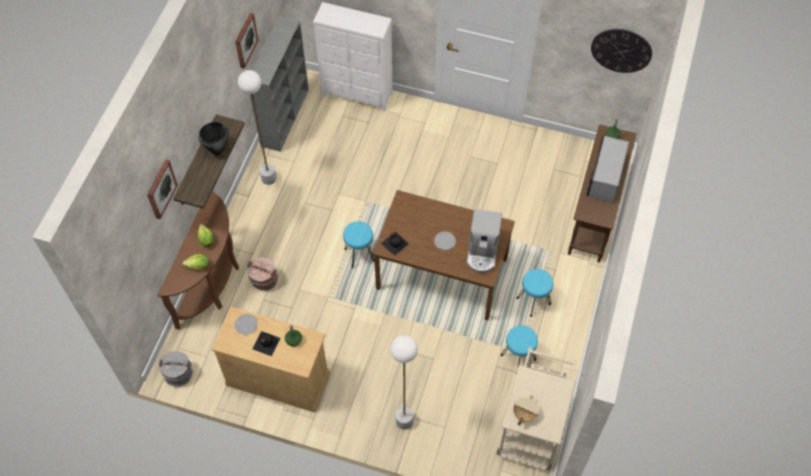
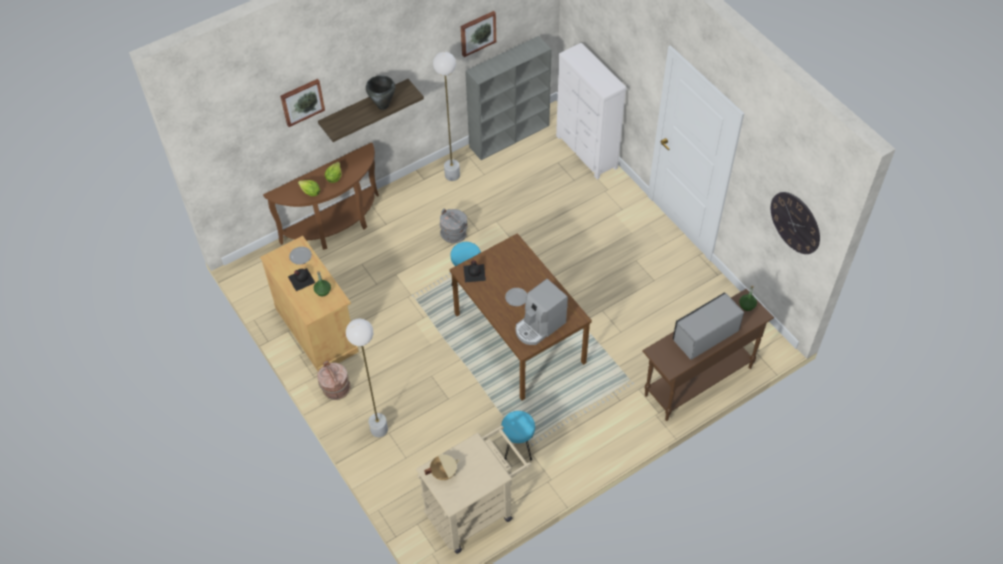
camera: 40 degrees right, 5 degrees down
(179, 374) = (251, 277): grey bucket -> grey bucket (454, 234)
(264, 280) = (375, 250): brown bucket -> brown bucket (335, 389)
(533, 302) = (575, 412): turquoise stool -> none

